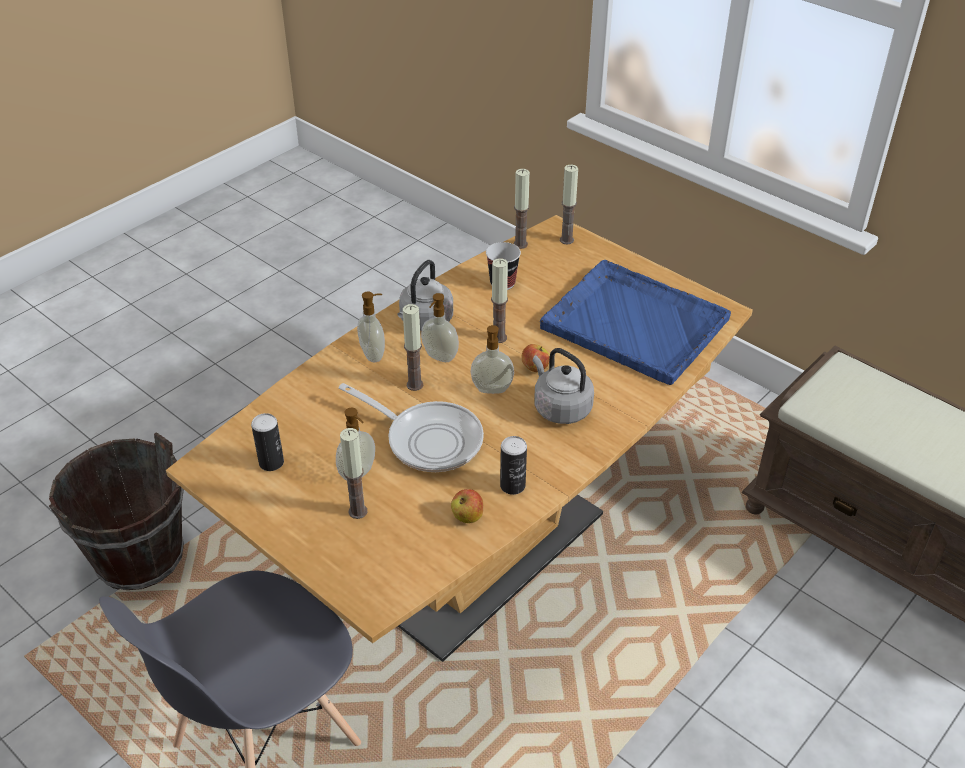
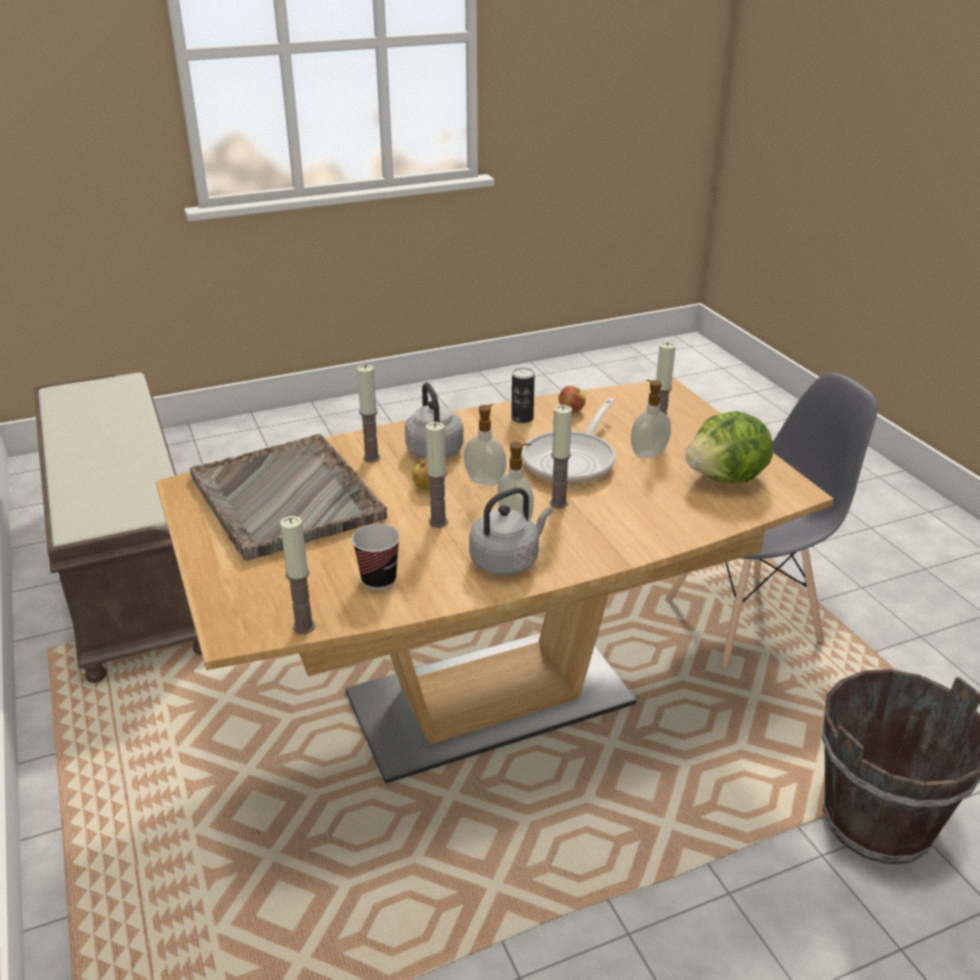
camera: 155 degrees left, 10 degrees down
(271, 462) = (727, 478): can -> lettuce
(373, 354) = (586, 542): soap dispenser -> none
(428, 439) = (572, 460): frying pan -> frying pan turned 120 degrees counterclockwise
(566, 240) = (239, 614): candle -> candle (371, 458)
(633, 323) = (286, 499): blue tray -> grey tray

